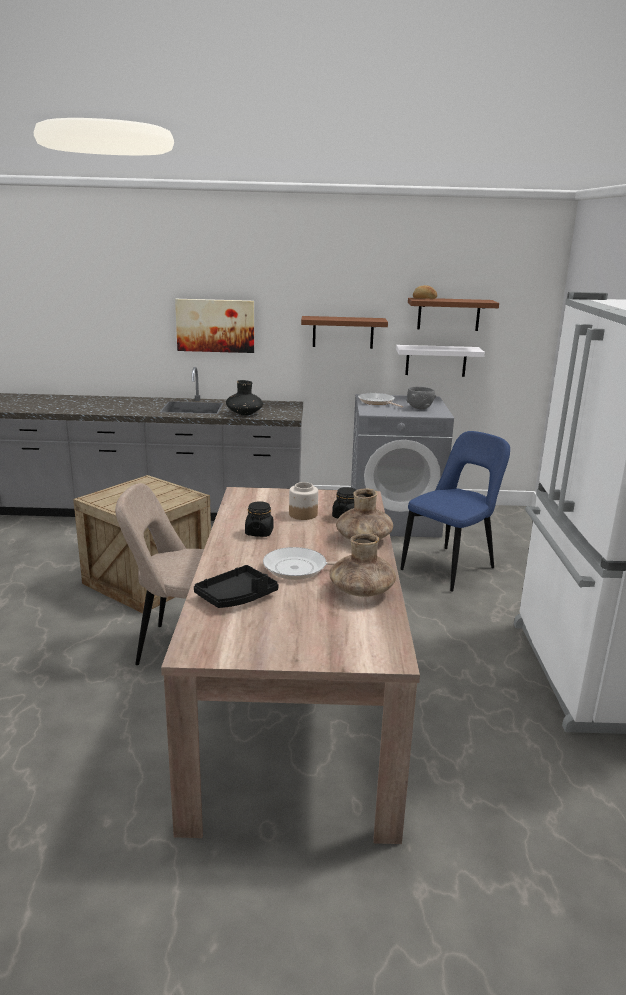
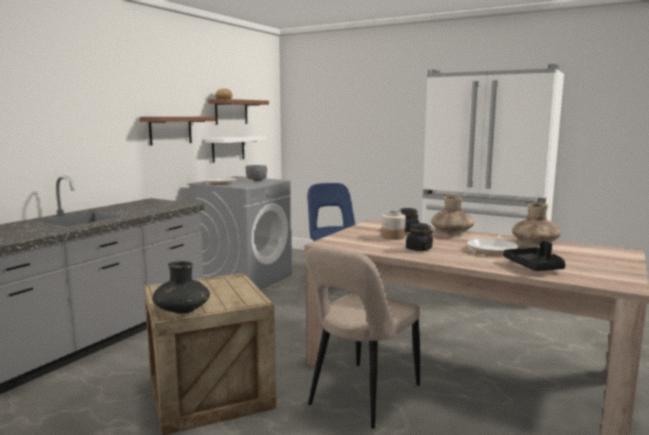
camera: 60 degrees left, 10 degrees down
(215, 325) = (62, 130): picture -> none
(244, 413) = (147, 210): black vase -> black vase (182, 310)

